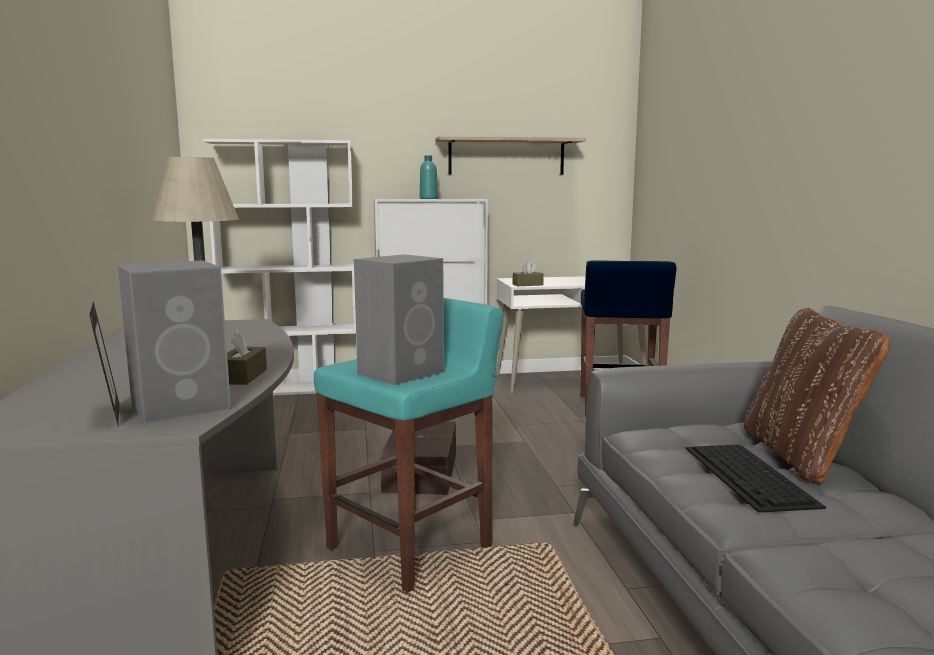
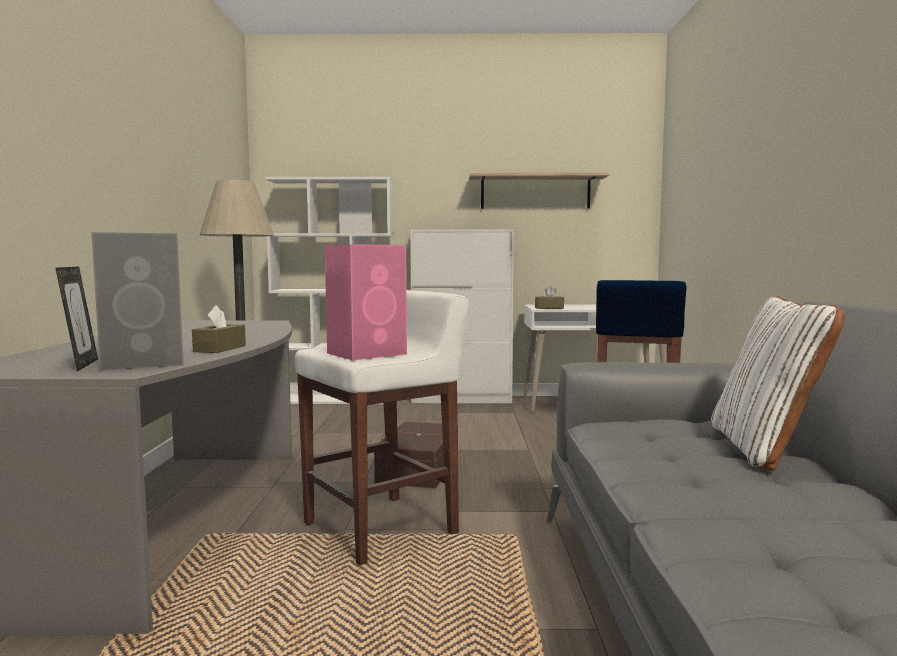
camera: 10 degrees right, 5 degrees down
(402, 372) = (368, 353): grey speaker -> pink speaker
(412, 546) = (383, 528): turquoise stool -> white stool
(428, 198) = (460, 229): turquoise bottle -> none
(750, 476) = (694, 460): keyboard -> none
(801, 455) = (764, 448): brown pillow -> white pillow

